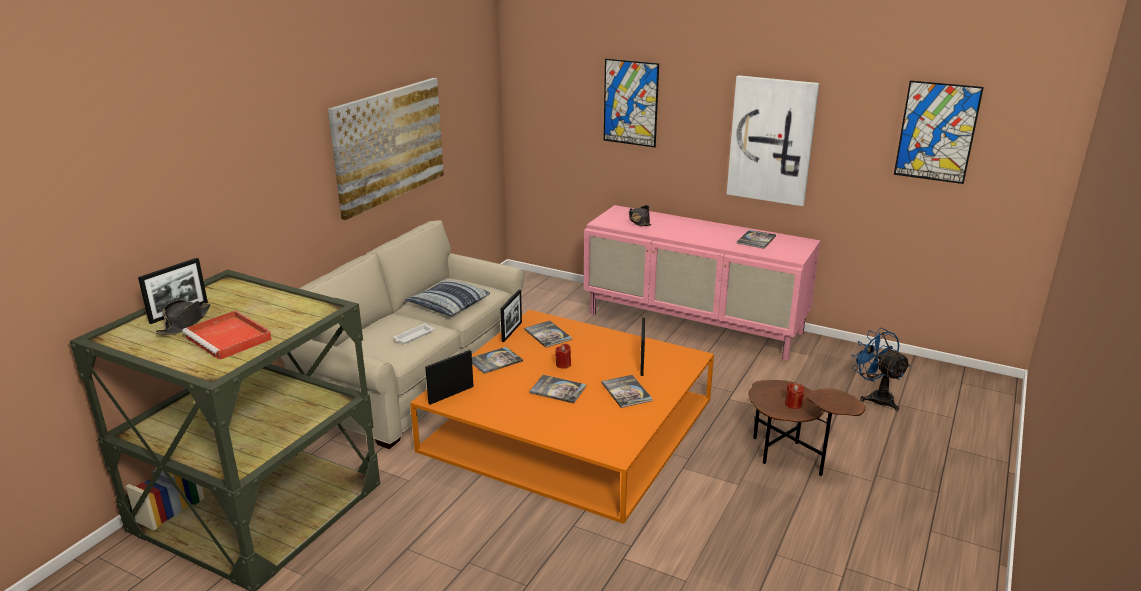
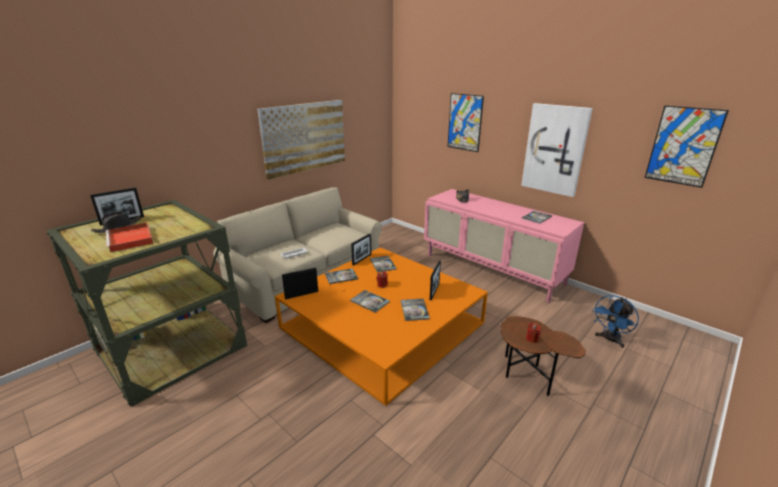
camera: 15 degrees right, 0 degrees up
(448, 304) = (327, 238): pillow -> none
(876, 397) = (609, 340): blue fan -> blue fan turned 120 degrees counterclockwise

